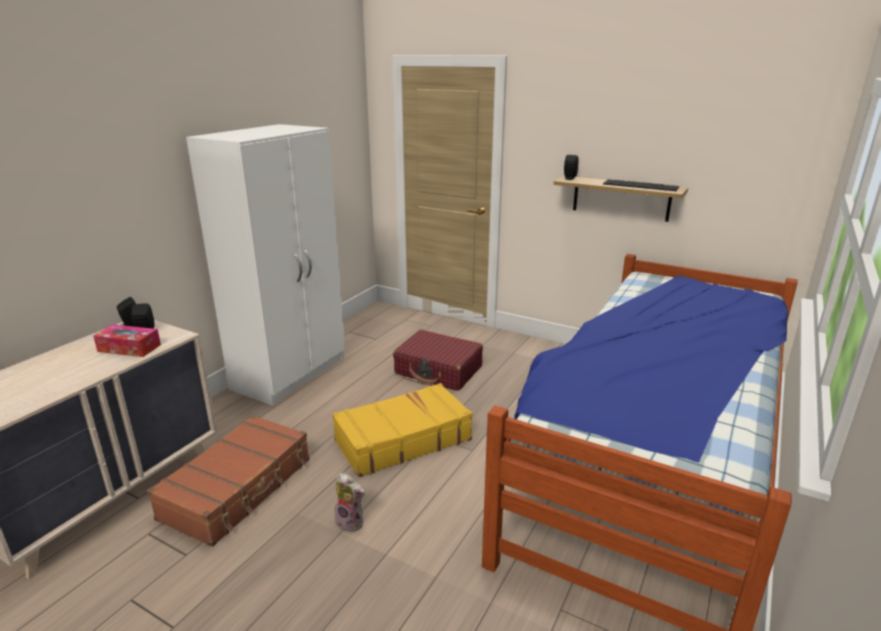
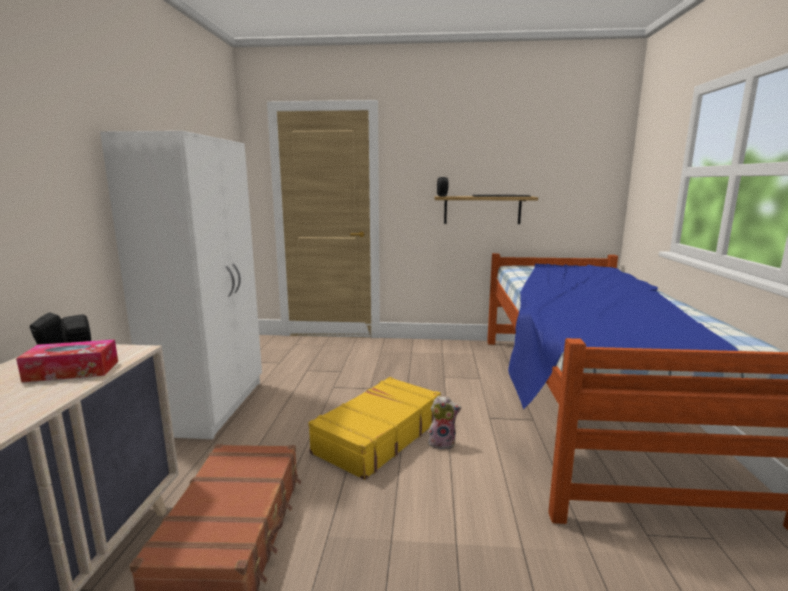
camera: 25 degrees left, 10 degrees down
(351, 522) = (394, 525): plush toy -> plush toy (442, 443)
(438, 370) = (361, 375): red suitcase -> none

